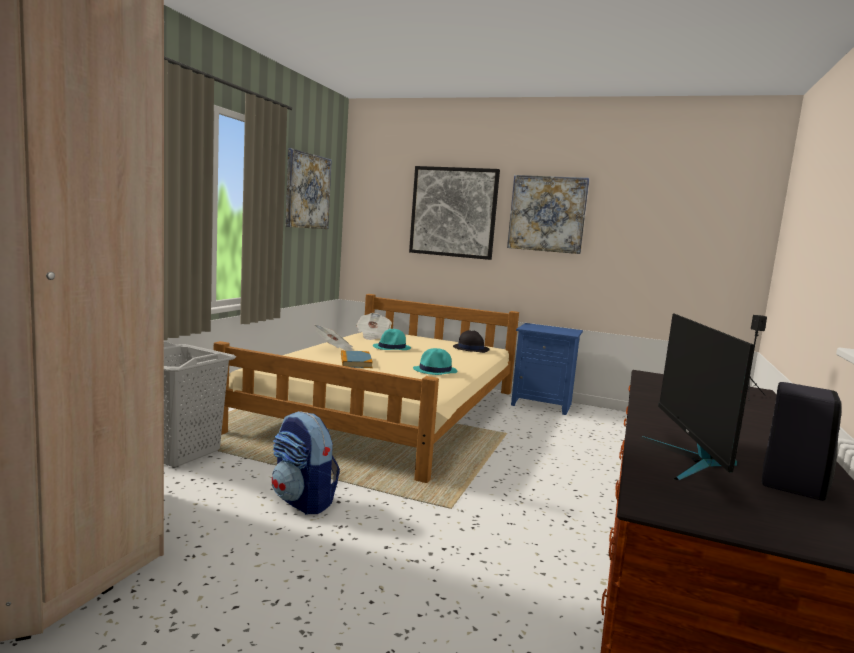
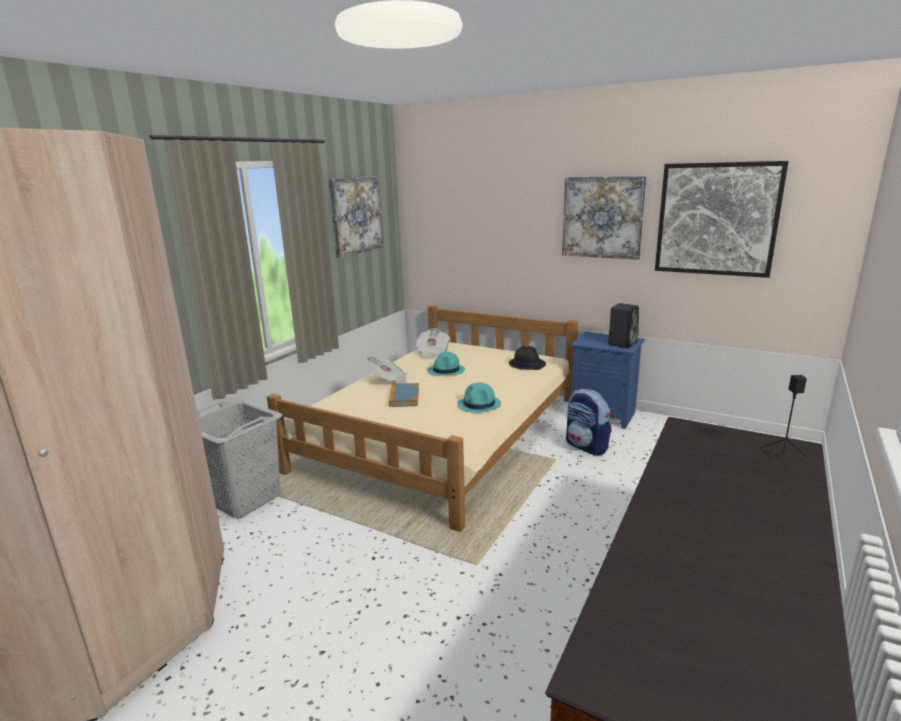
camera: 10 degrees right, 10 degrees up
(303, 501) = (342, 558): backpack -> backpack (587, 446)
(453, 212) = (505, 219): picture -> picture (716, 219)
(690, 460) = (663, 592): monitor -> none
(791, 483) = (762, 632): black speaker -> black speaker (622, 343)

